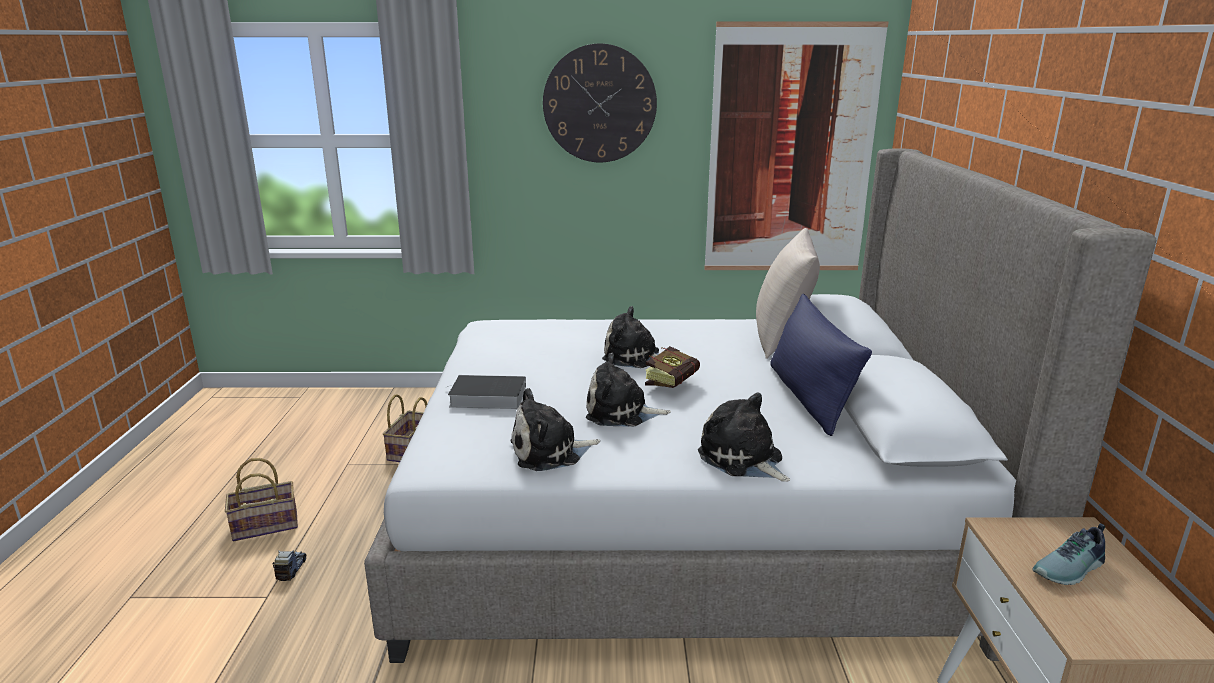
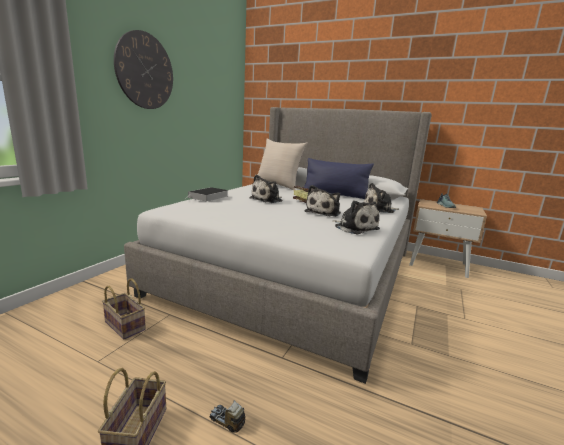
camera: 65 degrees left, 5 degrees down
(485, 397) = (277, 226): book -> book (208, 197)
(550, 452) = (354, 228): plush toy -> plush toy turned 45 degrees counterclockwise
(790, 152) = (219, 111): picture -> none

